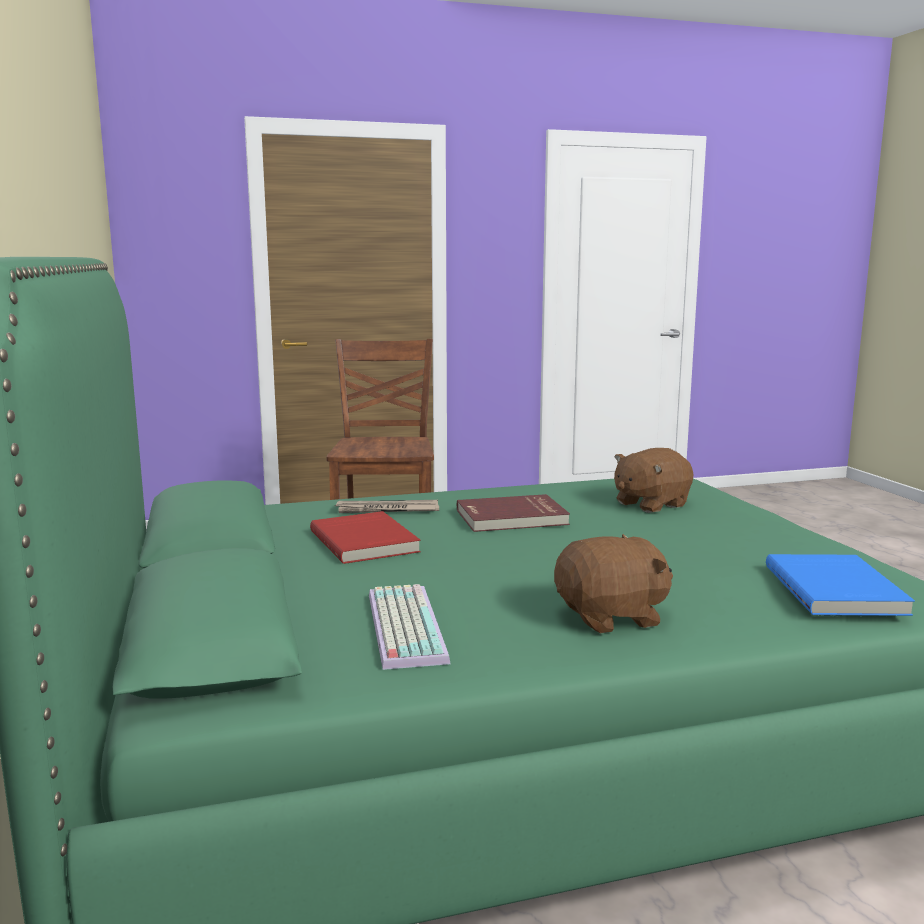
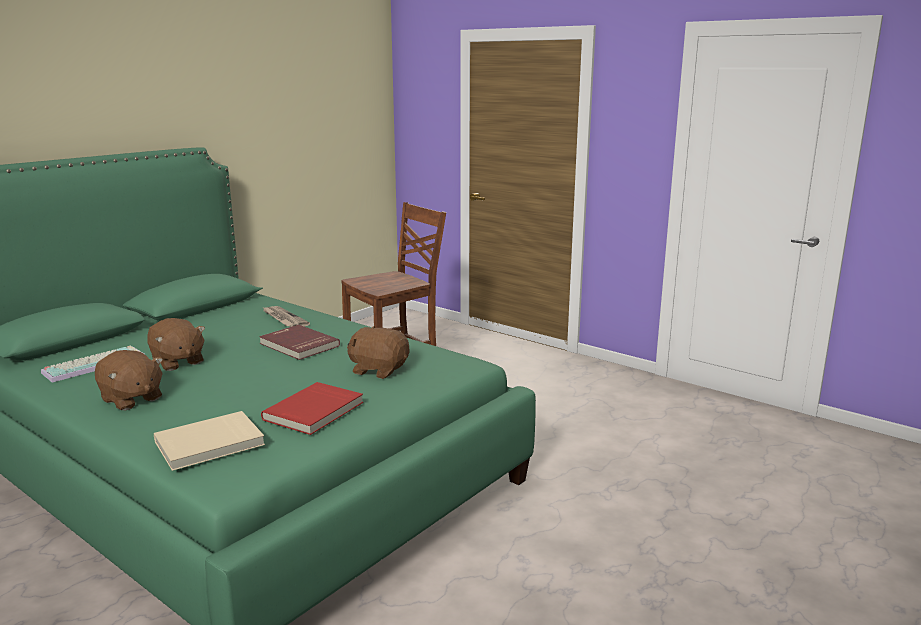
camera: 55 degrees right, 5 degrees up
(366, 541) = (220, 329): red book -> red book (315, 411)
(482, 577) = (177, 362): none -> brown plush toy
(837, 590) = (210, 444): blue book -> beige book

